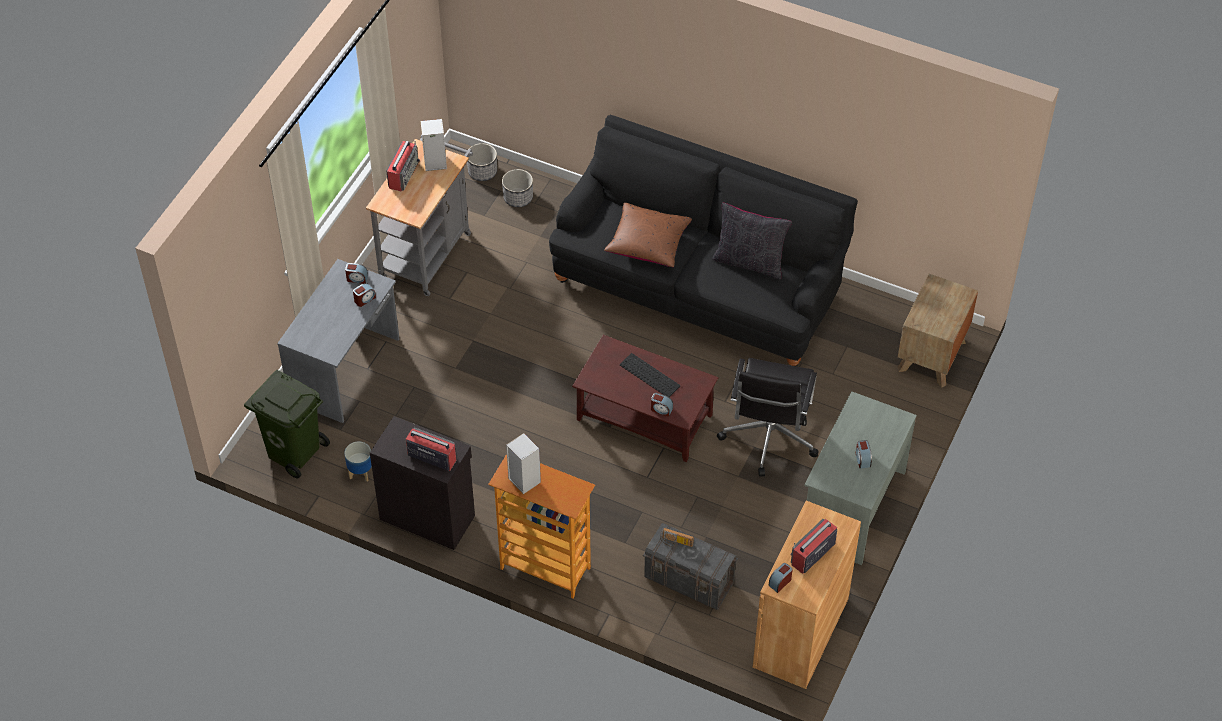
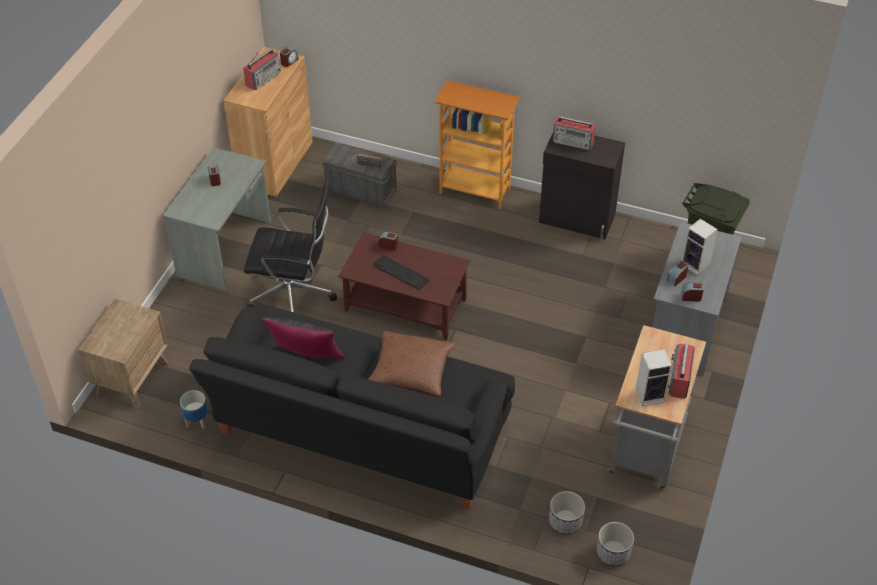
camera: 175 degrees right, 5 degrees down
(360, 473) = (642, 247): planter -> planter (197, 420)
(523, 480) = (492, 100): speaker -> speaker (696, 265)
(768, 438) = (294, 296): black office chair -> black office chair turned 90 degrees clockwise

